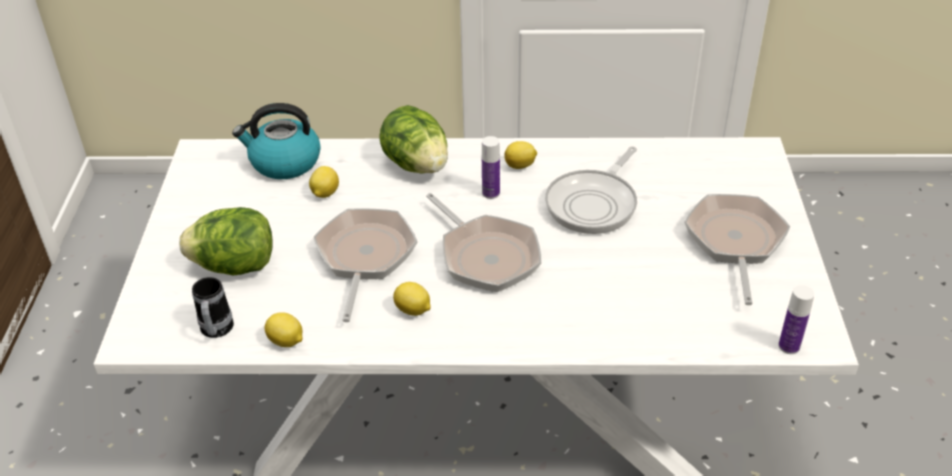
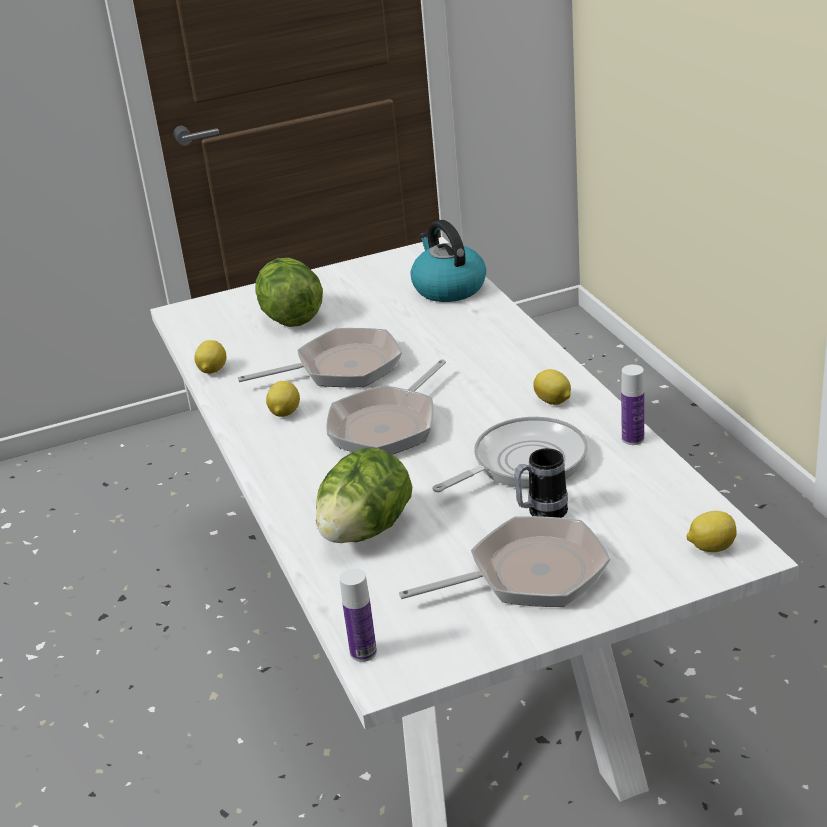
camera: 70 degrees right, 10 degrees down
(216, 332) = (208, 339): mug -> mug (541, 513)
(324, 193) = (418, 320): lemon -> lemon (711, 547)
(416, 165) = (502, 348): lettuce -> lettuce (366, 530)
(491, 193) = (490, 399): bottle -> bottle (632, 439)
(594, 204) = (523, 463): frying pan -> frying pan turned 135 degrees clockwise

